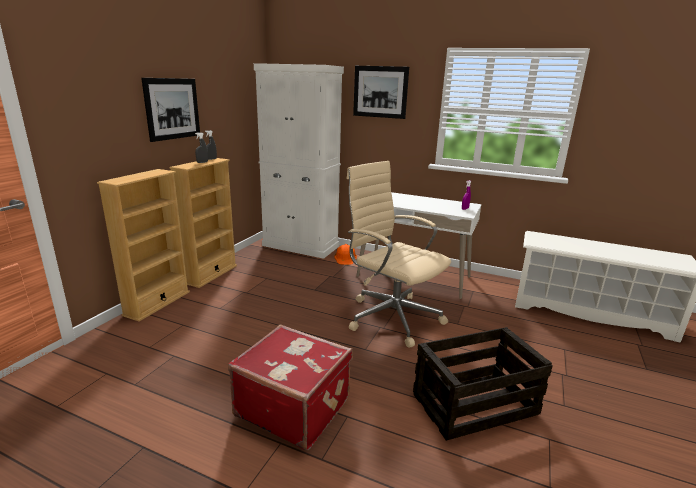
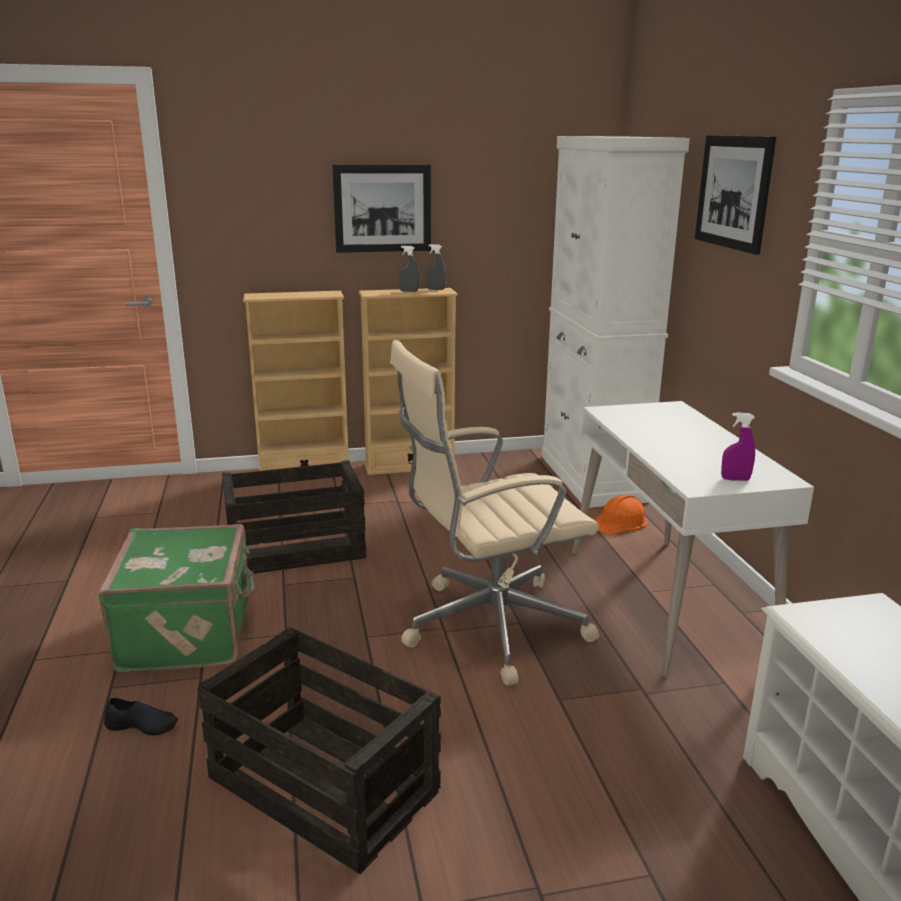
camera: 55 degrees right, 0 degrees up
(248, 339) = (294, 549): none -> crate
(293, 406) = (190, 632): red suitcase -> green suitcase
(376, 454) = (142, 725): none -> black shoe
(391, 316) = (489, 627): beige office chair -> beige office chair turned 120 degrees counterclockwise

